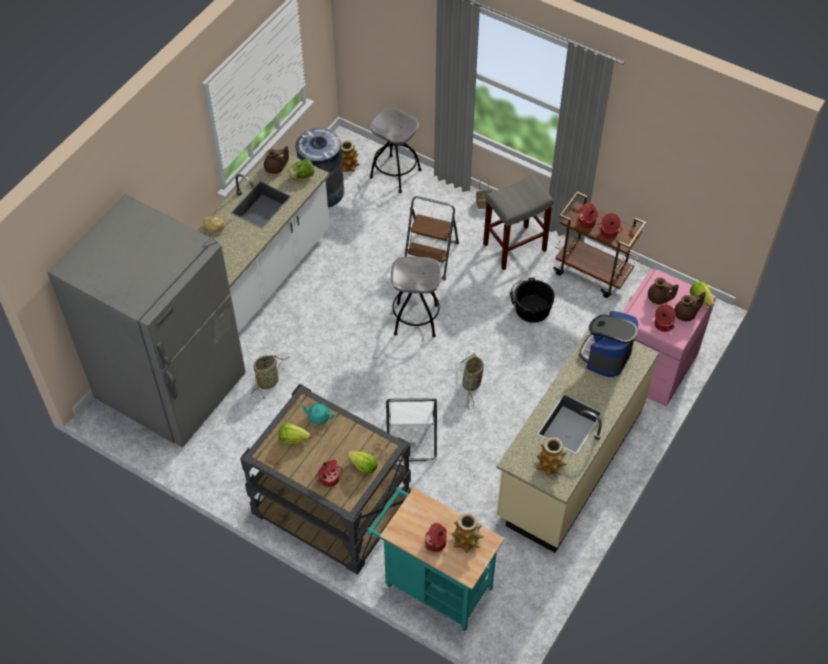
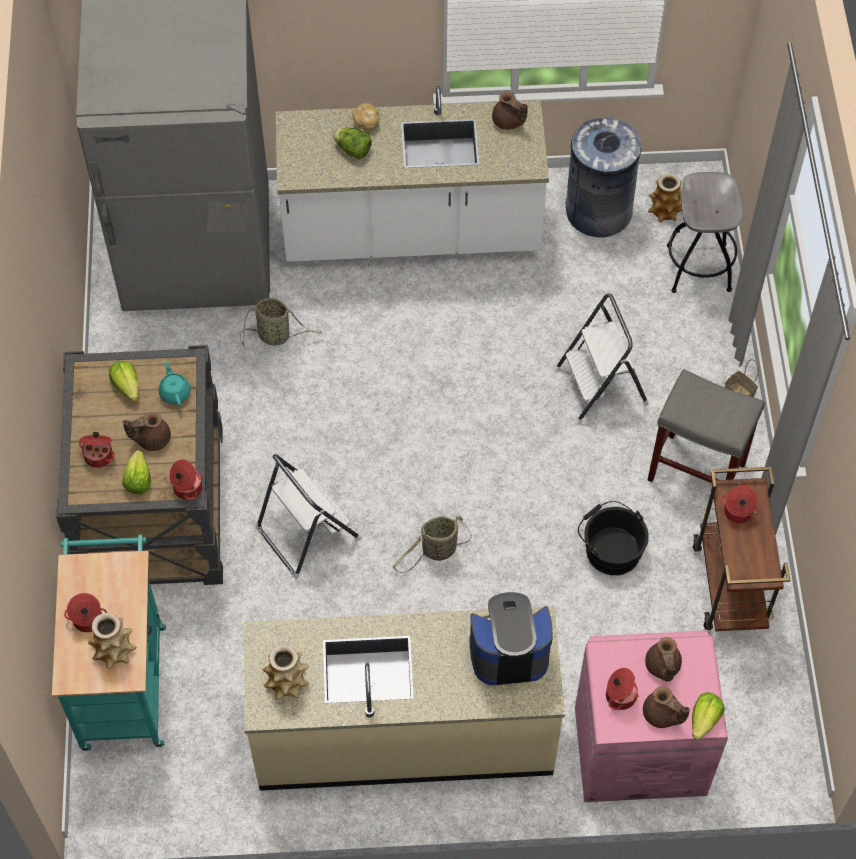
camera: 55 degrees right, 5 degrees up
(302, 176) = (520, 155): lettuce -> lettuce (353, 150)
(340, 445) = (152, 439): none -> brown teapot
(416, 319) = (487, 431): grey stool -> none
(432, 254) = (604, 386): brown step ladder -> white step ladder
(608, 233) = (742, 548): cooking pot -> cooking pot (187, 488)

